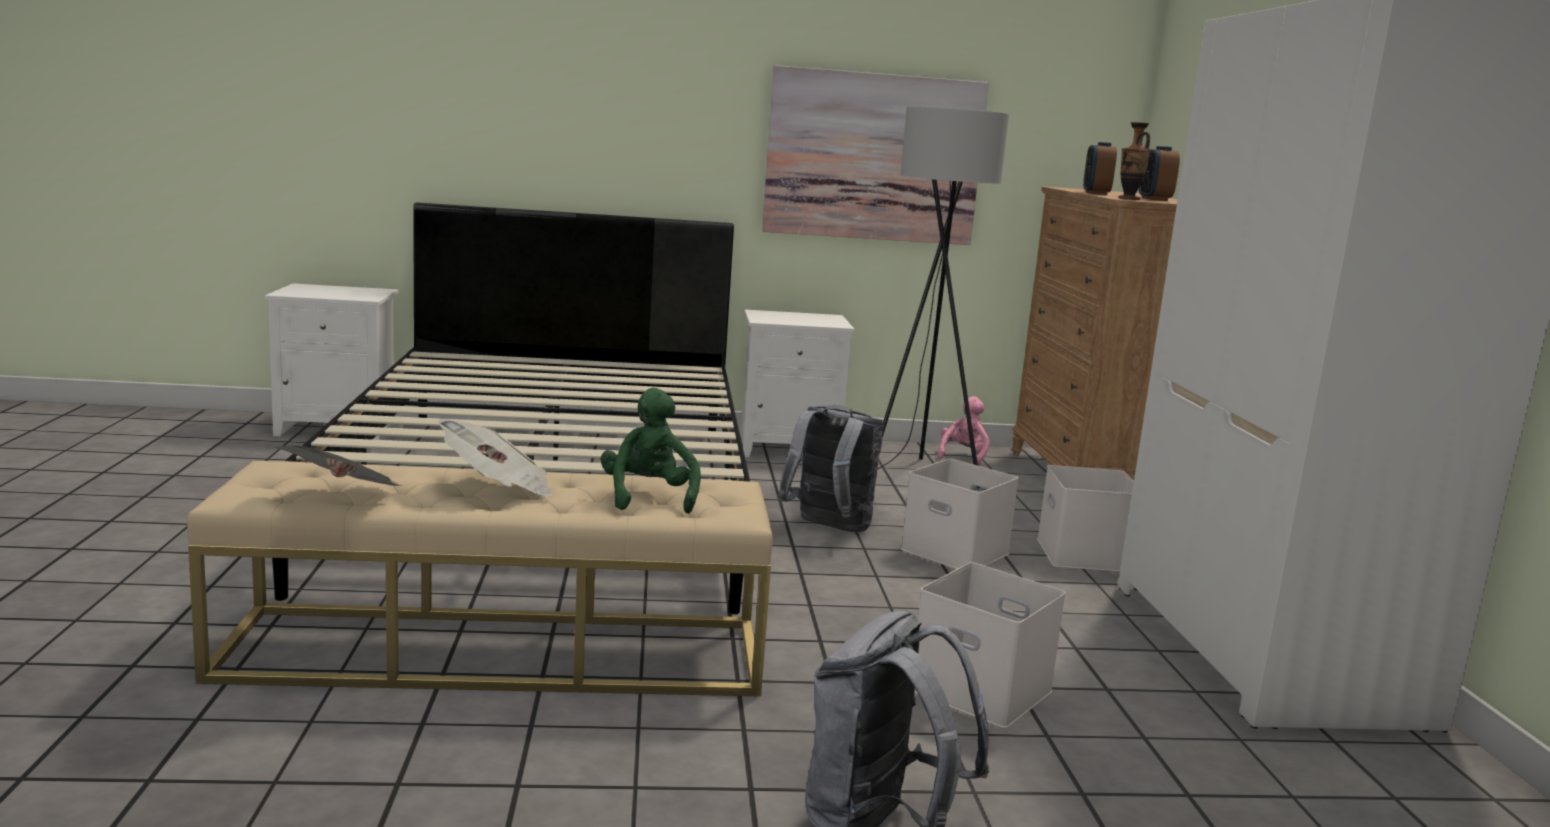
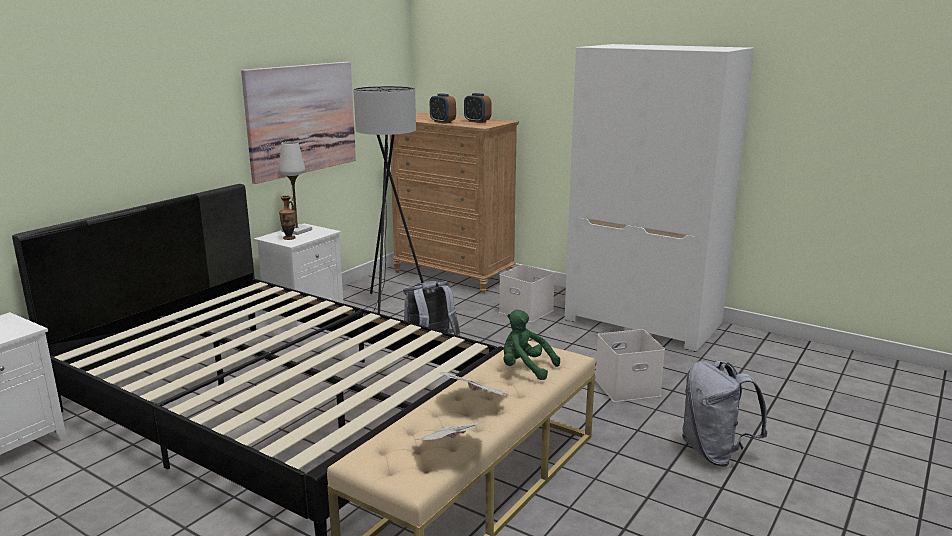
camera: 50 degrees left, 5 degrees up
(808, 316) = (296, 231): none -> white table lamp
(952, 551) = (491, 335): white storage box -> none
(963, 457) = (383, 284): pink plush toy -> none
(1128, 199) = (483, 126): vase -> vase (289, 238)

